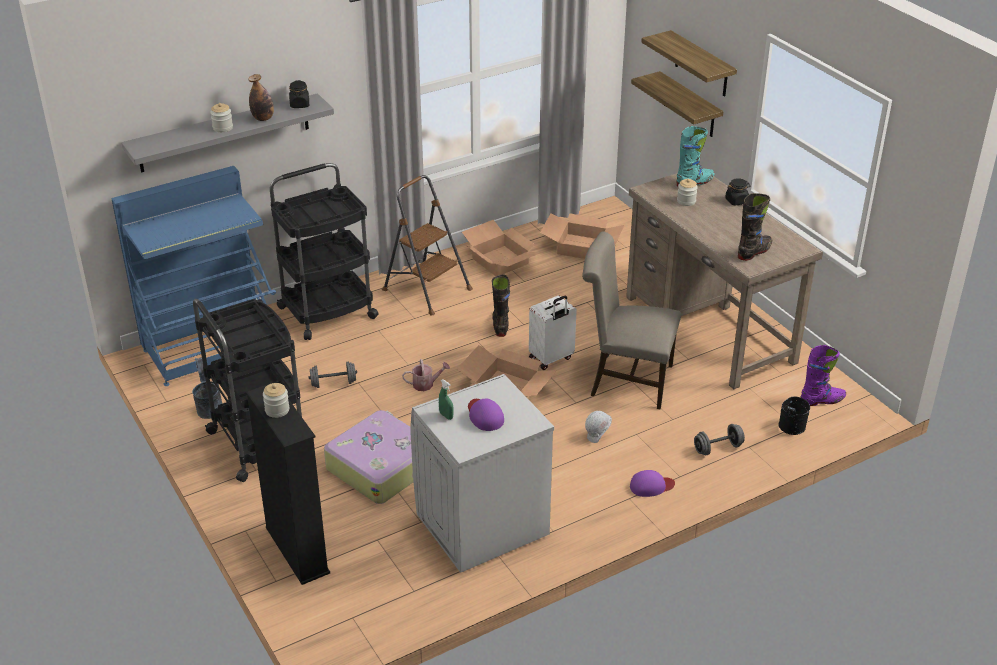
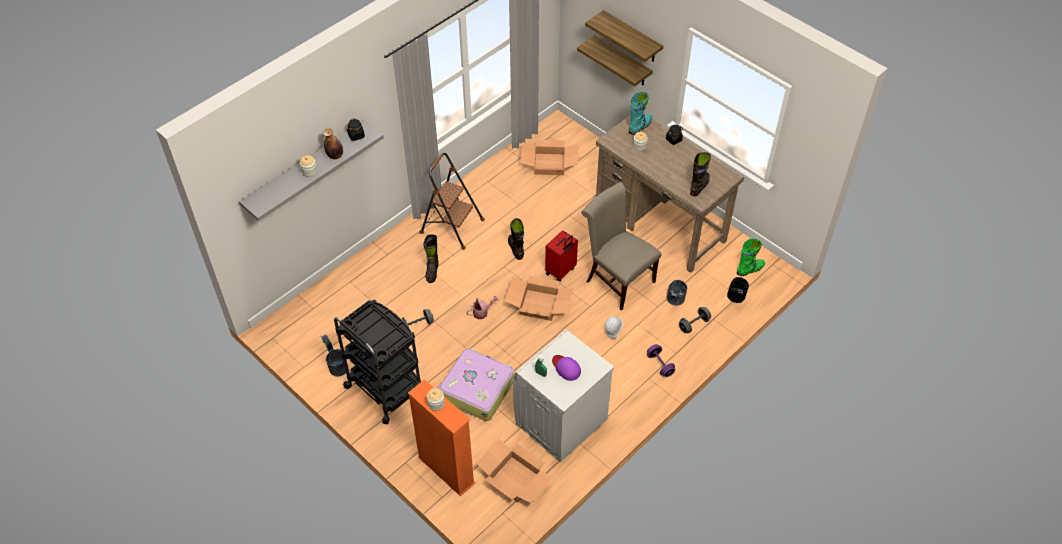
camera: 15 degrees left, 15 degrees up
(213, 351) = (318, 315): blue shoe rack -> none
(297, 550) = (446, 470): black bookcase -> orange bookcase
(328, 313) = (388, 262): black cart -> none
(379, 331) = (432, 271): none -> black boot
(499, 261) = (494, 189): cardboard box -> cardboard box (513, 479)
(551, 358) = (561, 271): white suitcase -> red suitcase
(625, 380) = (617, 279): beige chair -> beige chair turned 45 degrees clockwise
(651, 486) = (660, 365): purple cap -> purple dumbbell
(699, 417) = (675, 301): none -> grey bucket
(822, 400) = (750, 269): purple boot -> green boot

